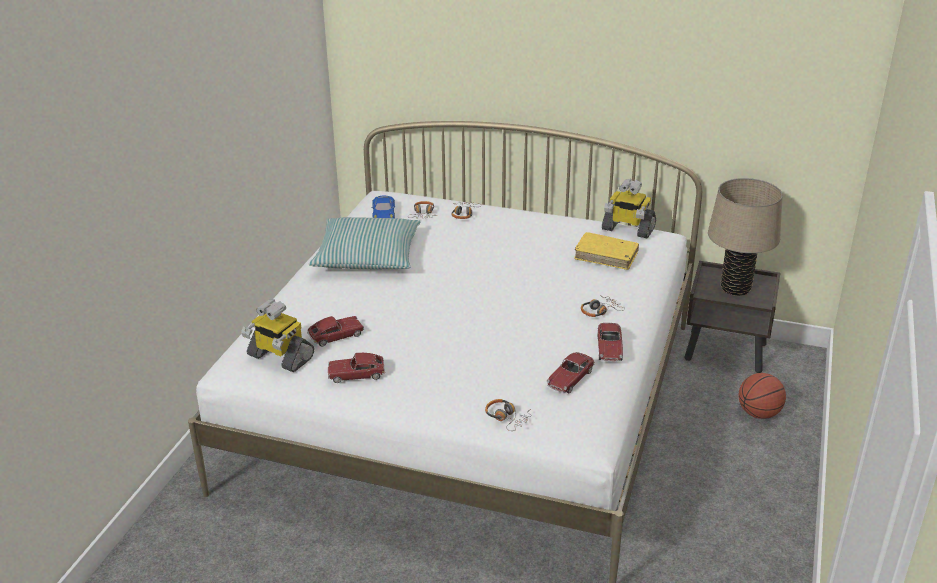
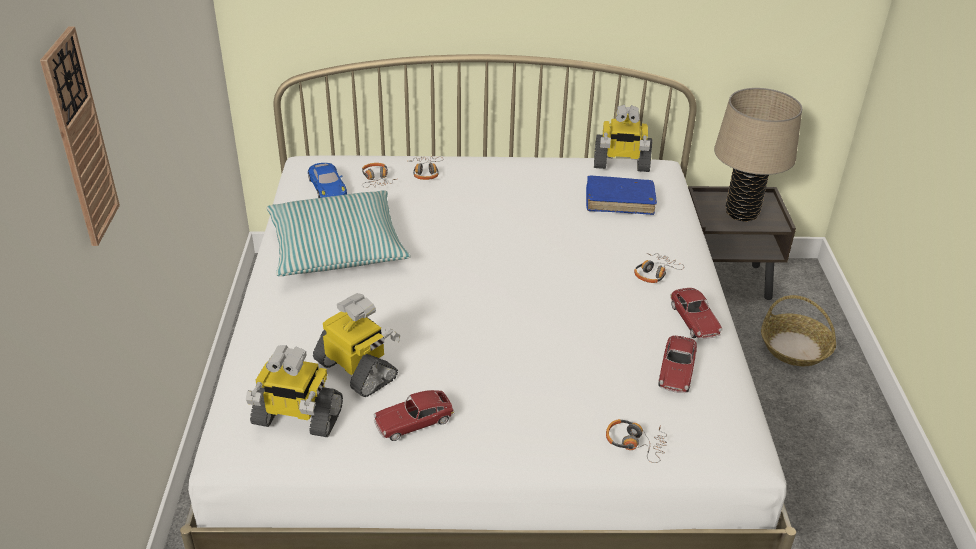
camera: 20 degrees left, 5 degrees up
(165, 138) = (80, 139): none -> wall clock
(336, 336) = (357, 370): toy car -> toy robot
(606, 256) = (619, 201): yellow book -> blue book
(758, 413) = (794, 348): basketball -> basket

